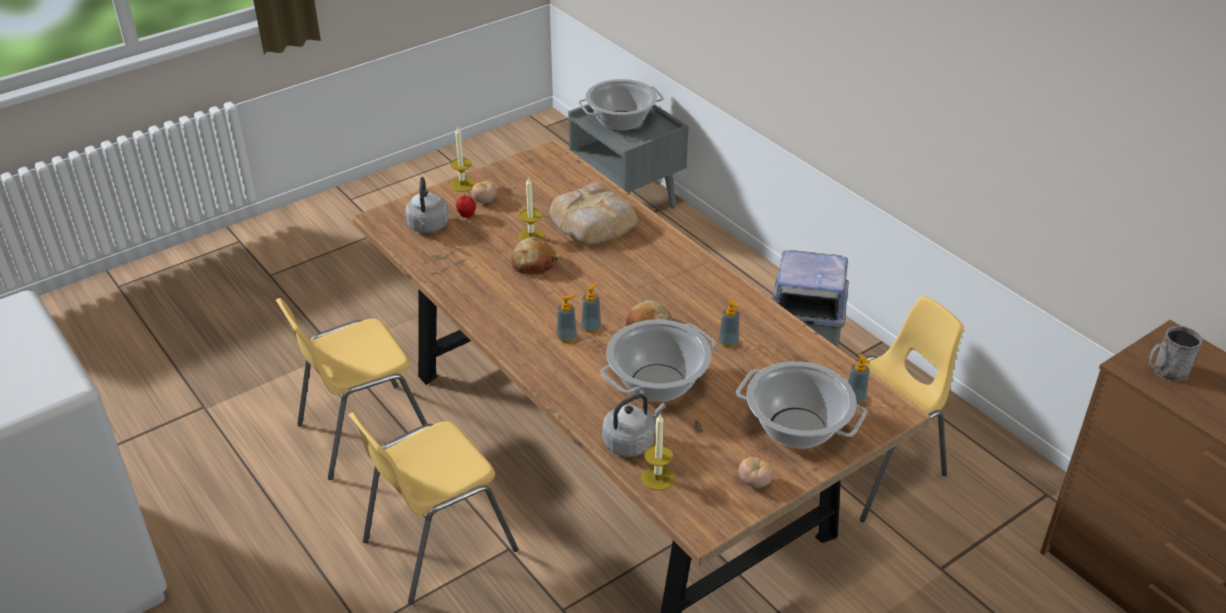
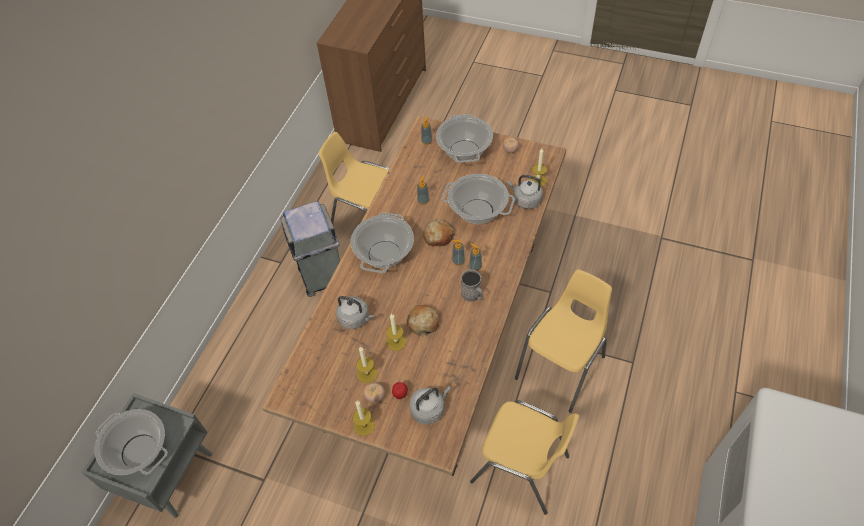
camera: 120 degrees left, 15 degrees up
(437, 545) = (562, 367): yellow chair -> yellow chair turned 75 degrees counterclockwise
(516, 205) = (367, 373): none -> candle
(593, 221) = (355, 319): bread -> grey kettle
(665, 274) = (384, 254): none -> cooking pot
(1165, 371) = (357, 36): grey mug -> grey mug (473, 295)

